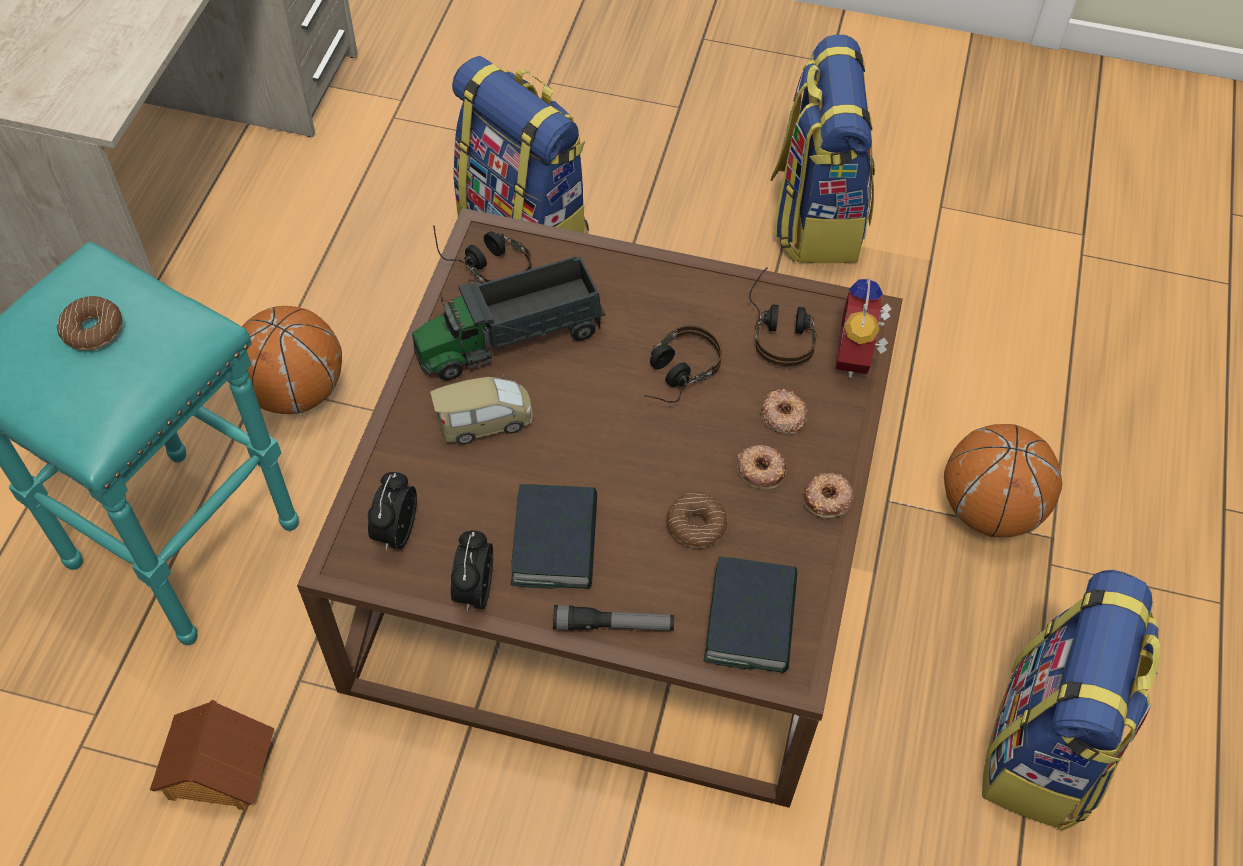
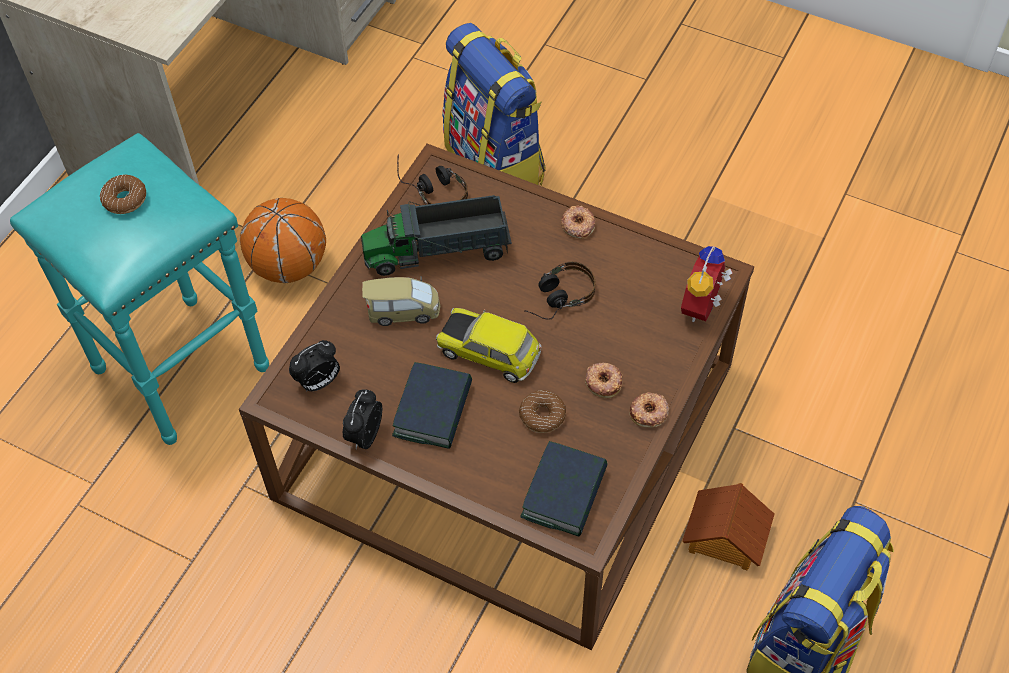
camera: 15 degrees right, 0 degrees up
(217, 770) = (170, 540): toy house -> toy house (725, 537)
(396, 531) = (318, 382): alarm clock -> alarm clock turned 150 degrees counterclockwise
(609, 454) = (490, 351): none -> toy car
(613, 625) = (460, 478): flashlight -> none
(780, 328) = (649, 275): headphones -> none
(783, 415) = (632, 343): donut -> donut (577, 225)
(815, 217) = (736, 187): backpack -> none
(988, 510) = (815, 449): basketball -> none

